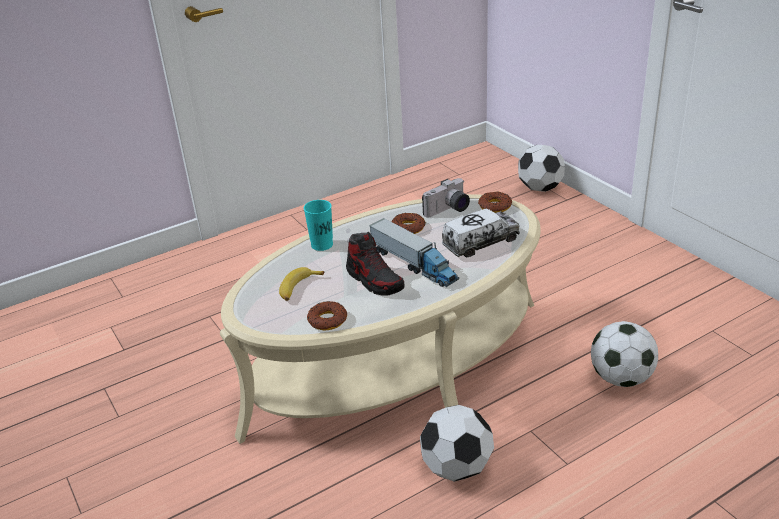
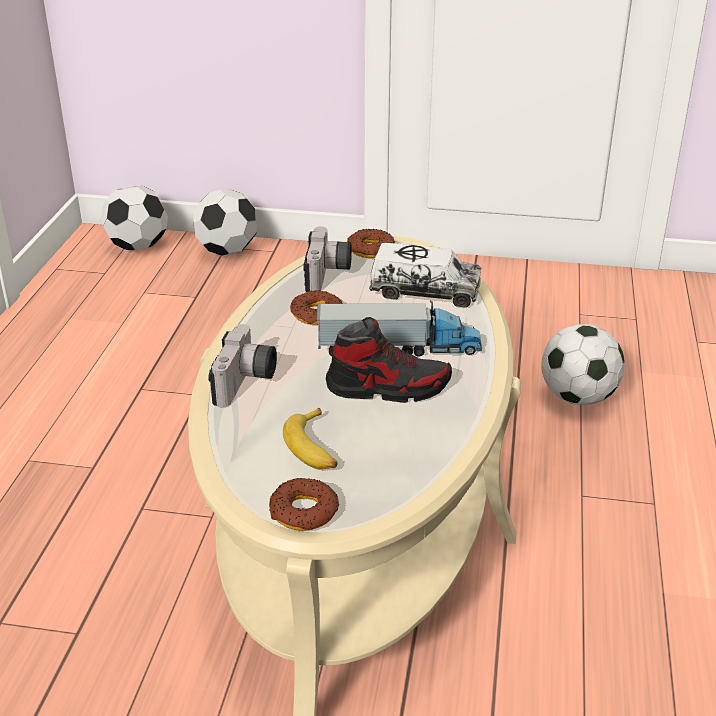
camera: 50 degrees left, 0 degrees up
(322, 245) = (246, 383): turquoise cup -> camera
(327, 320) = (420, 461): donut -> donut (304, 512)
(456, 468) = (578, 580): football -> football (138, 247)
(480, 242) = (425, 291): toy truck -> toy truck turned 90 degrees clockwise

